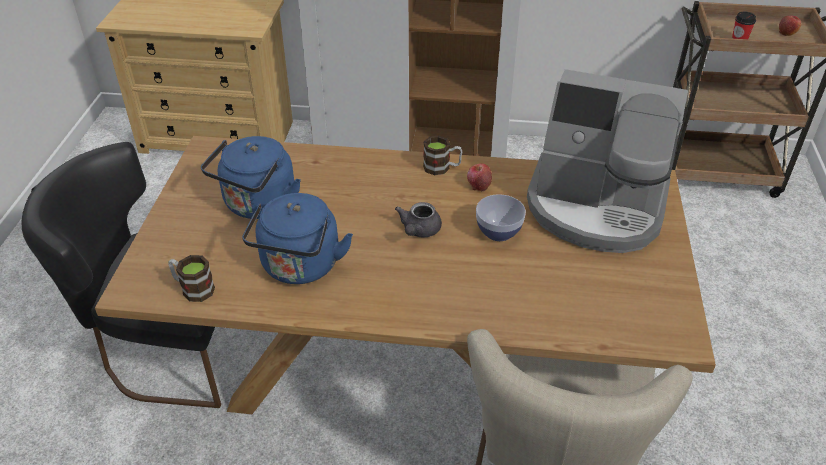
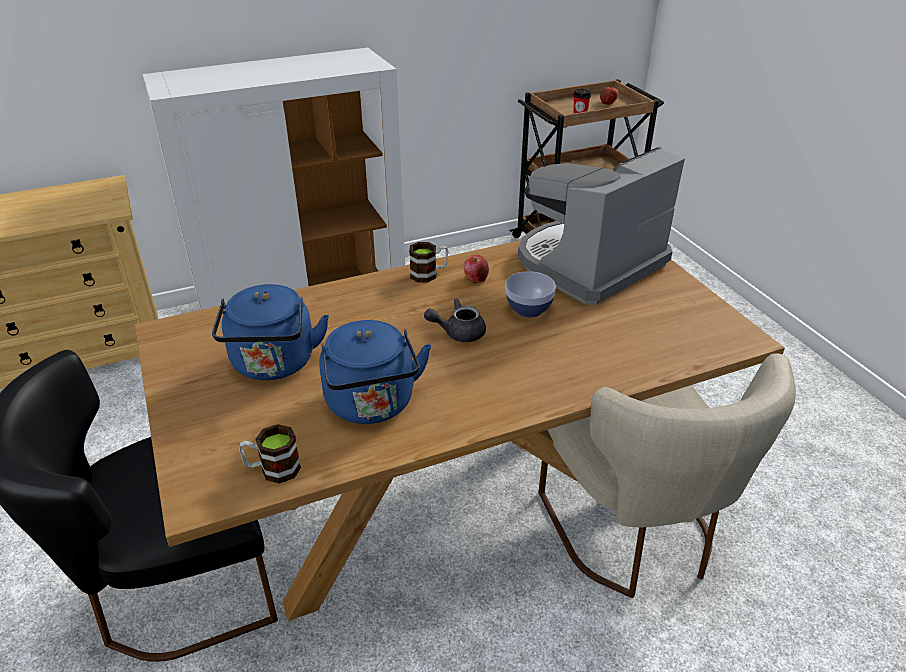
camera: 30 degrees left, 5 degrees down
(419, 231) = (458, 332): grey teapot -> grey teapot turned 90 degrees clockwise
(596, 207) = (588, 264): coffee machine -> coffee machine turned 150 degrees clockwise

